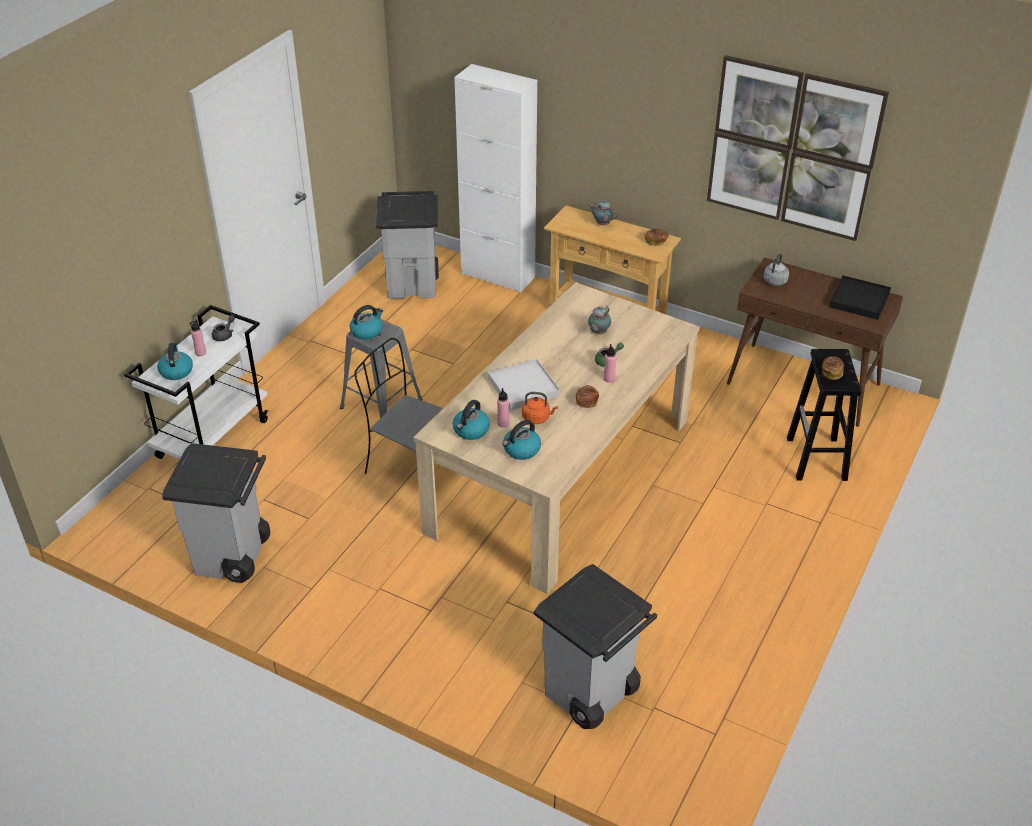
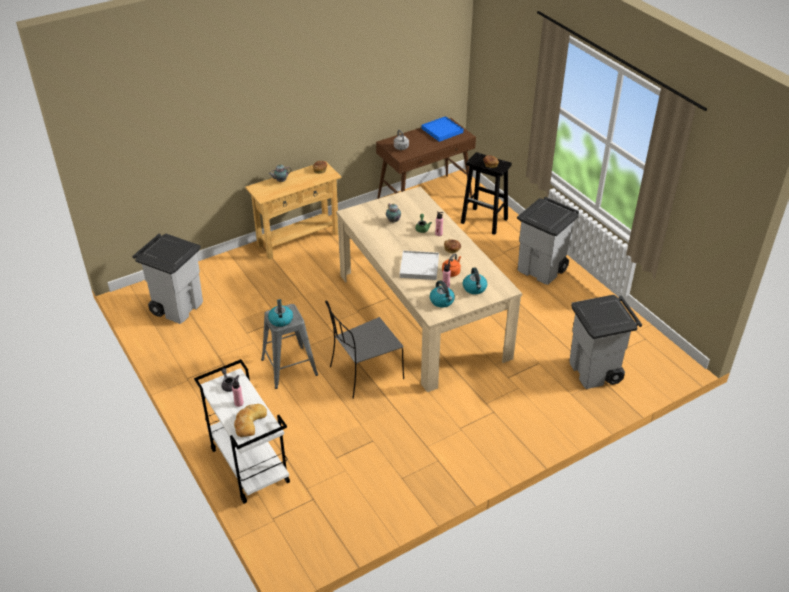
camera: 60 degrees left, 0 degrees up
(176, 371) = (249, 422): kettle -> bread
(232, 557) = (381, 492): grey trash can -> grey trash can (542, 270)
(498, 275) = (209, 266): white cabinet -> none
(792, 148) = (378, 67): picture -> none
(859, 300) = (442, 130): black tray -> blue tray

